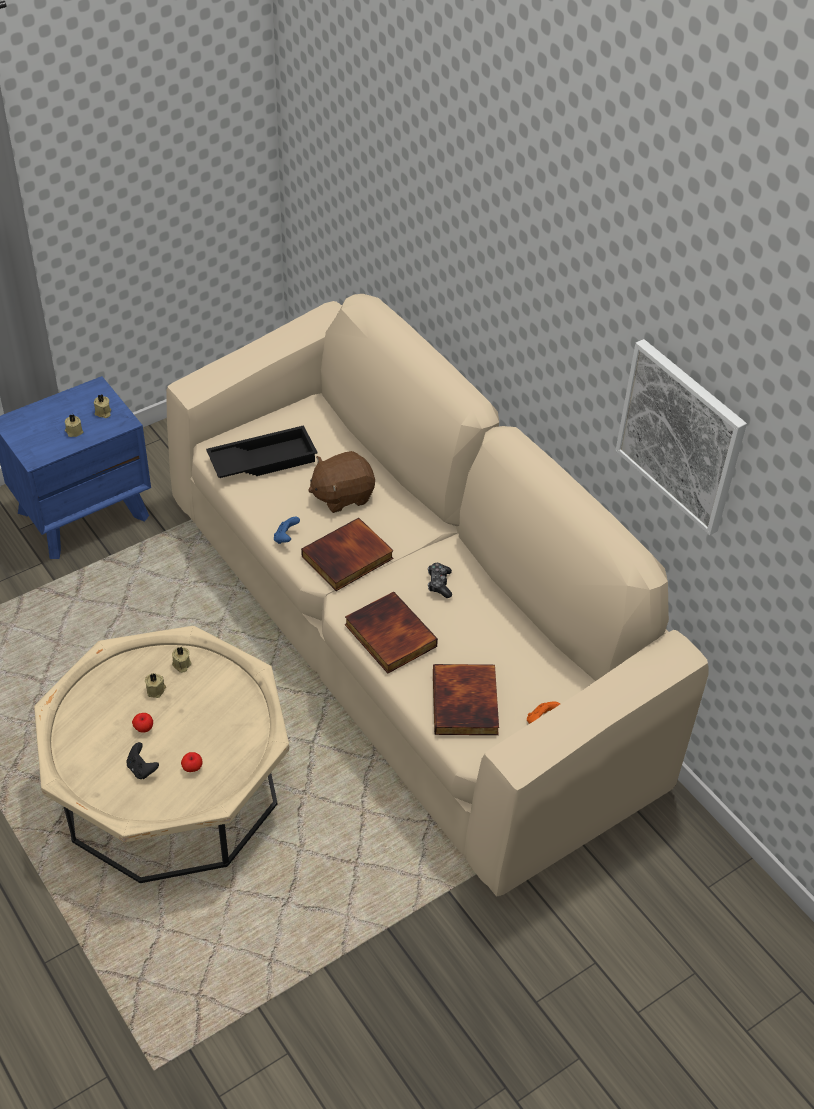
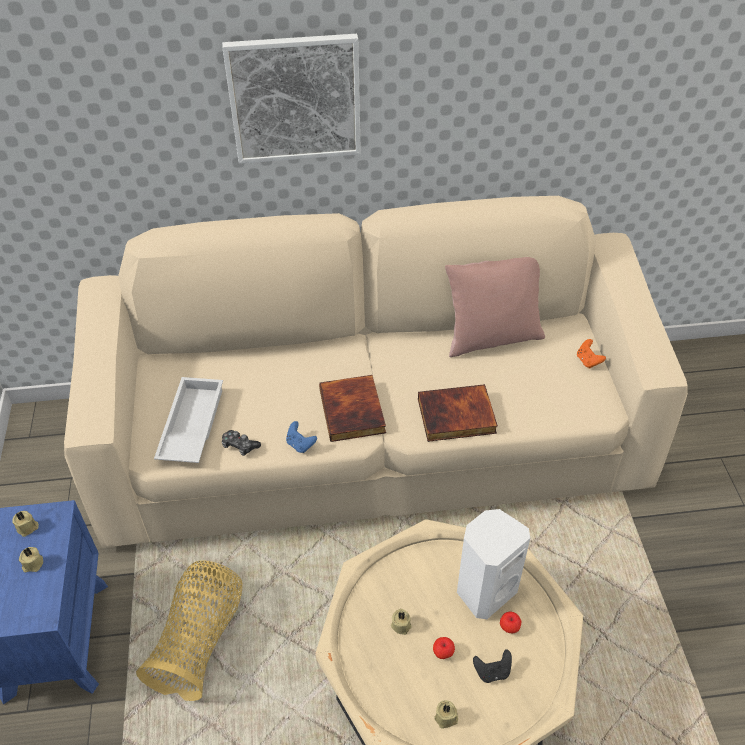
camera: 60 degrees left, 0 degrees up
(126, 602) = (200, 640): none -> basket
(181, 665) = (381, 592): beige candle -> beige candle (446, 718)
(221, 738) = (484, 590): none -> white speaker
(263, 459) = (190, 425): black tray -> white tray
(342, 495) = (274, 388): brown plush toy -> none
(439, 584) = (418, 364): game controller -> game controller (240, 446)
(467, 703) = (551, 396): book -> none
(521, 631) = (492, 338): none -> pink pillow
(681, 436) = (564, 80): picture -> picture (295, 99)

